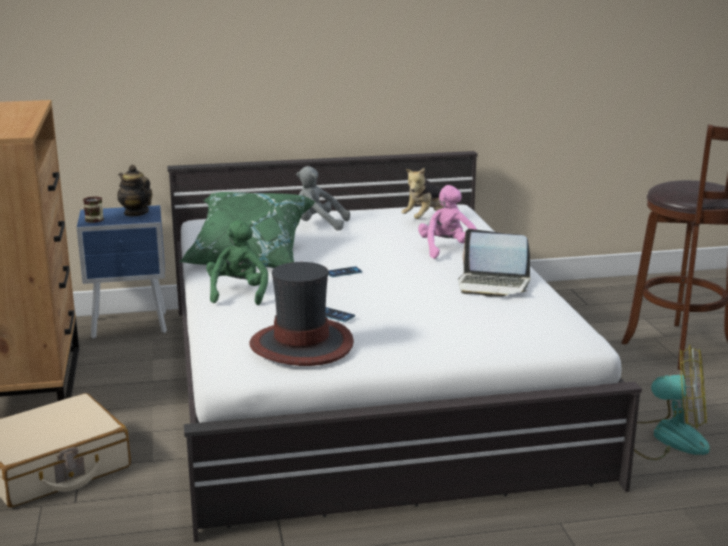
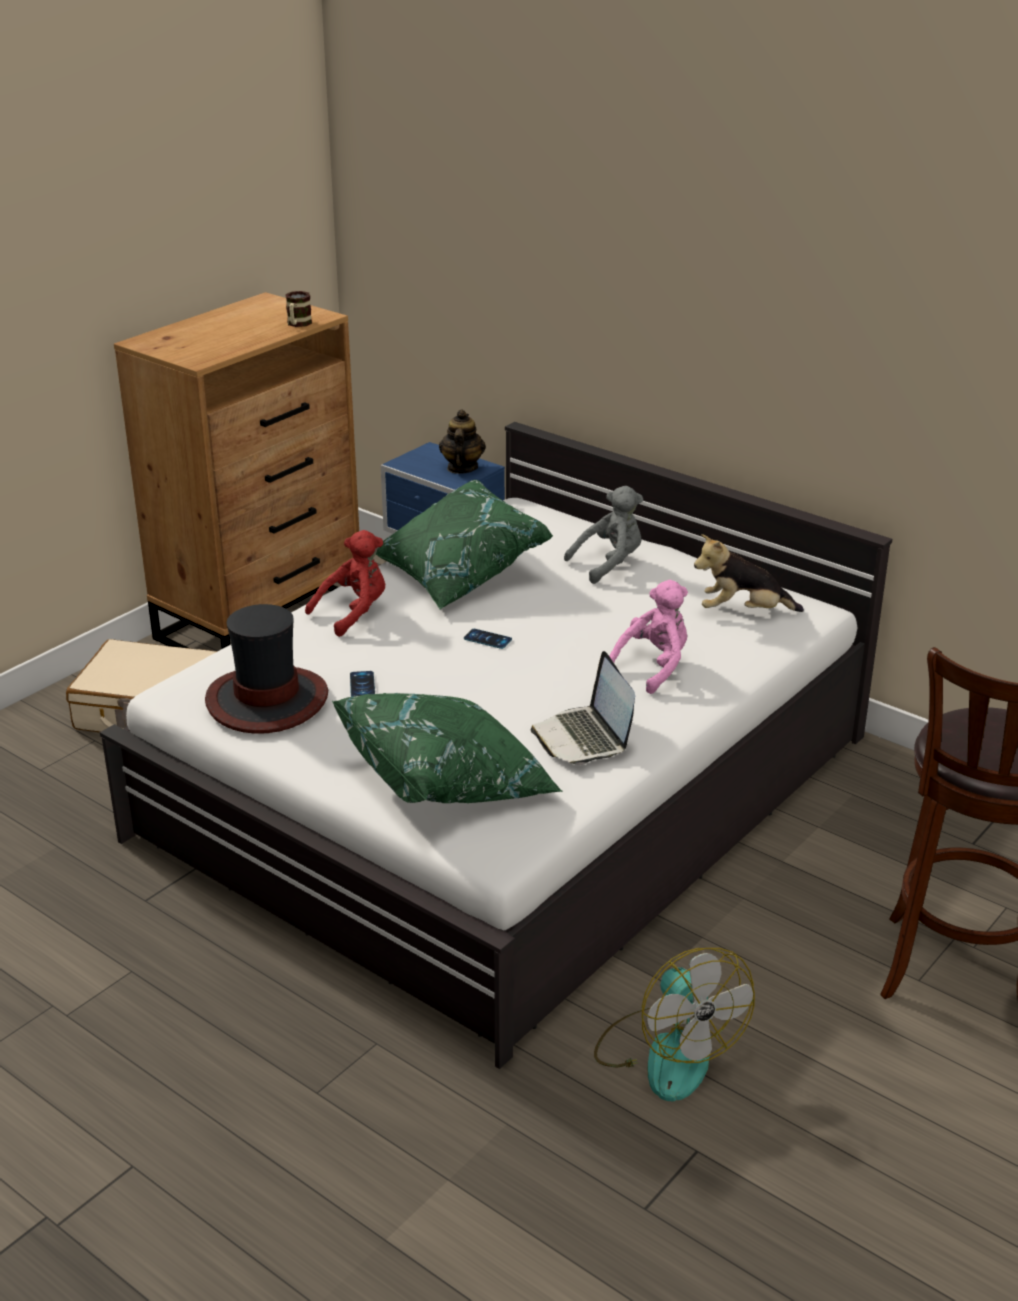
camera: 50 degrees right, 10 degrees up
(96, 220) = (411, 463): mug -> mug (298, 324)
(238, 293) = (354, 613): green plush toy -> red plush toy
(318, 225) = (609, 564): grey plush toy -> grey plush toy turned 90 degrees clockwise
(485, 329) = (448, 781): none -> green pillow

